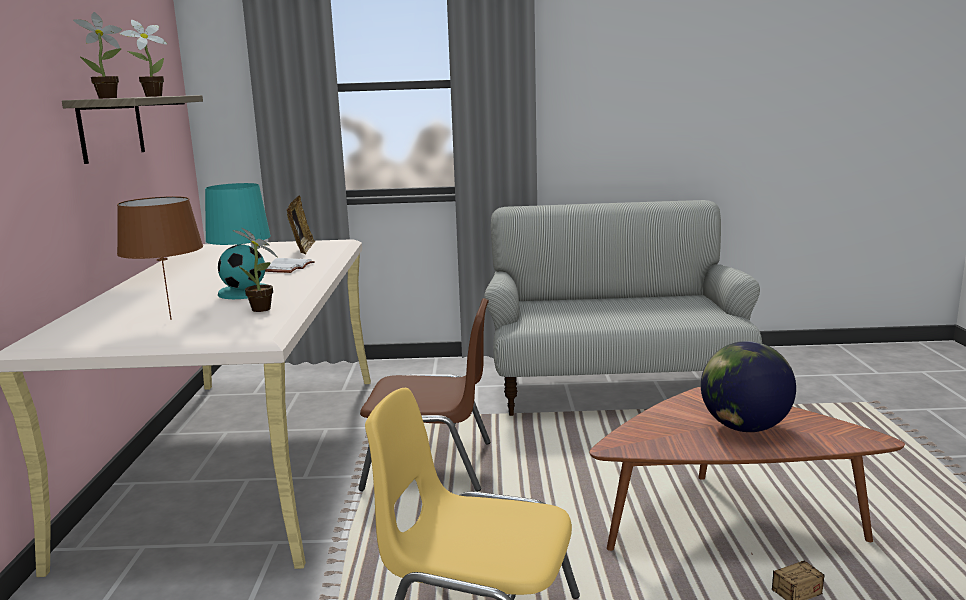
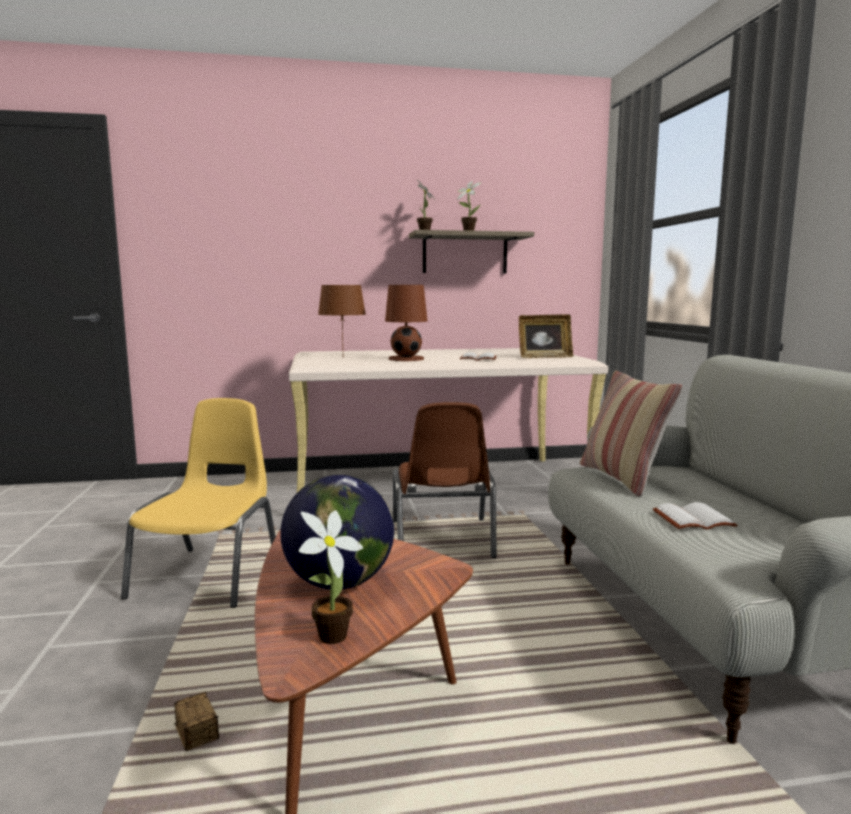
camera: 80 degrees right, 5 degrees down
(244, 292) = (406, 359): turquoise table lamp -> brown table lamp
(262, 310) = (361, 362): potted plant -> potted plant (328, 638)
(551, 318) = (622, 478): none -> pillow
(646, 314) = (693, 519): none -> white book

